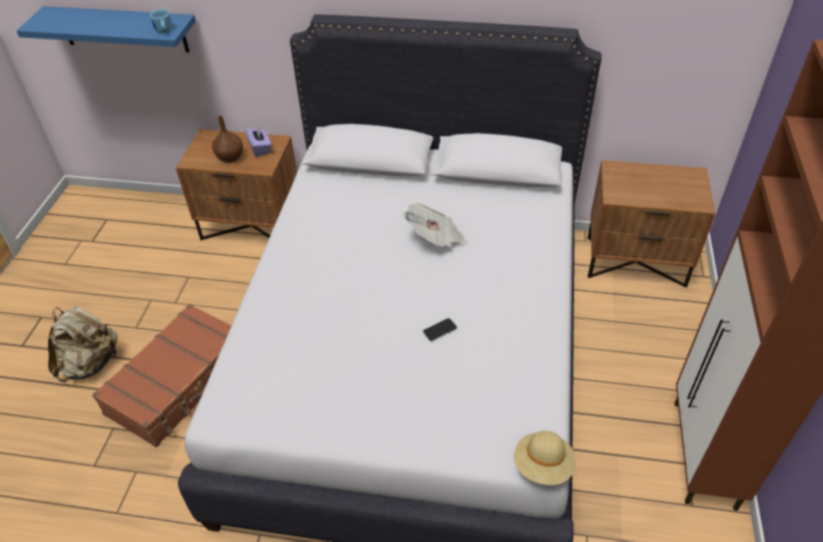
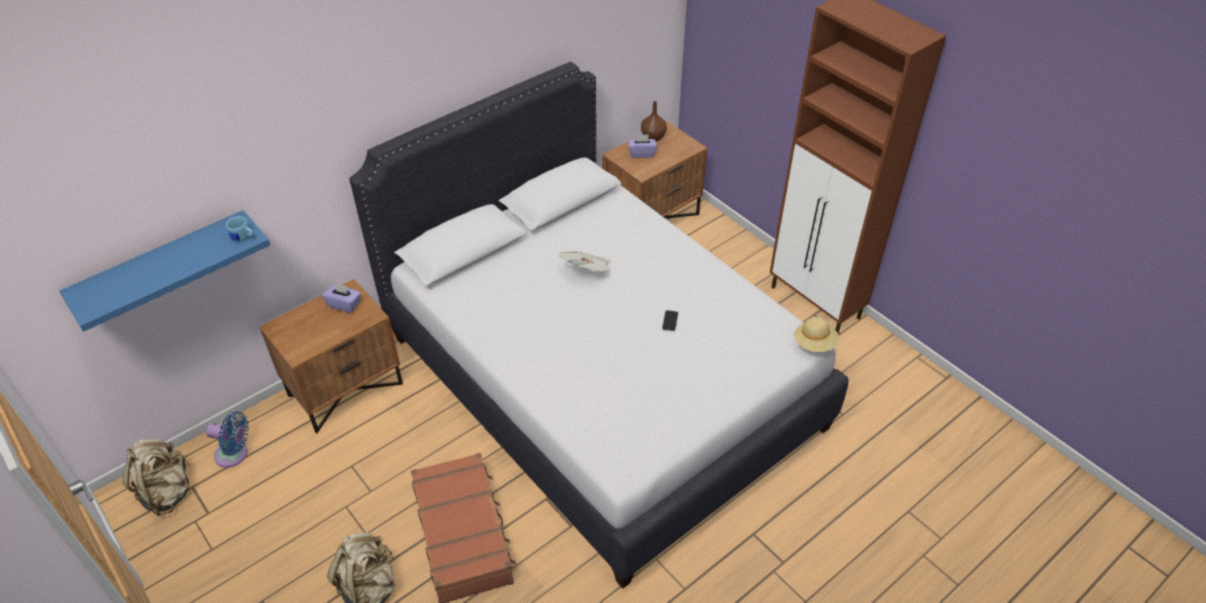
camera: 50 degrees left, 0 degrees up
(94, 212) = (167, 492): none -> beige backpack
(148, 218) = (234, 454): none -> blue fan
(231, 157) = (330, 328): brown vase -> brown vase (653, 137)
(639, 180) = (642, 153): none -> purple tissue box

